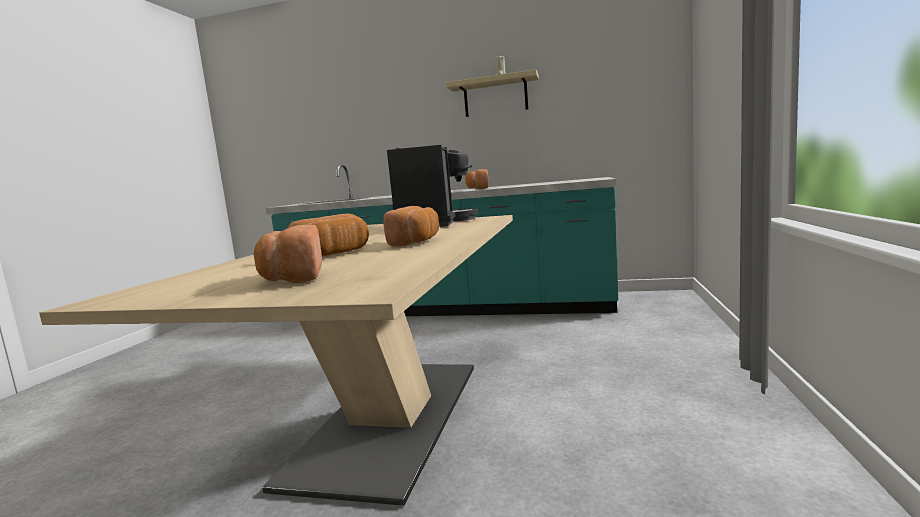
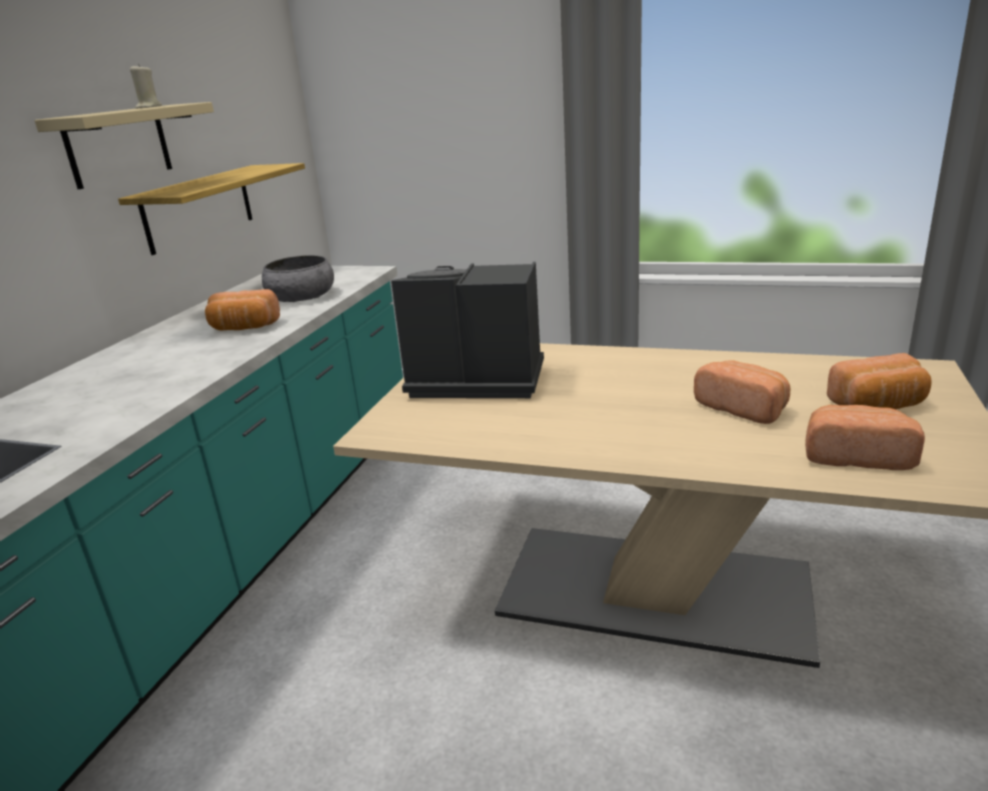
camera: 85 degrees left, 15 degrees up
(416, 242) = (681, 374): bread -> bread (856, 456)
(535, 184) = (301, 296): none -> grey bowl
(545, 132) = (199, 208): none -> shelf

